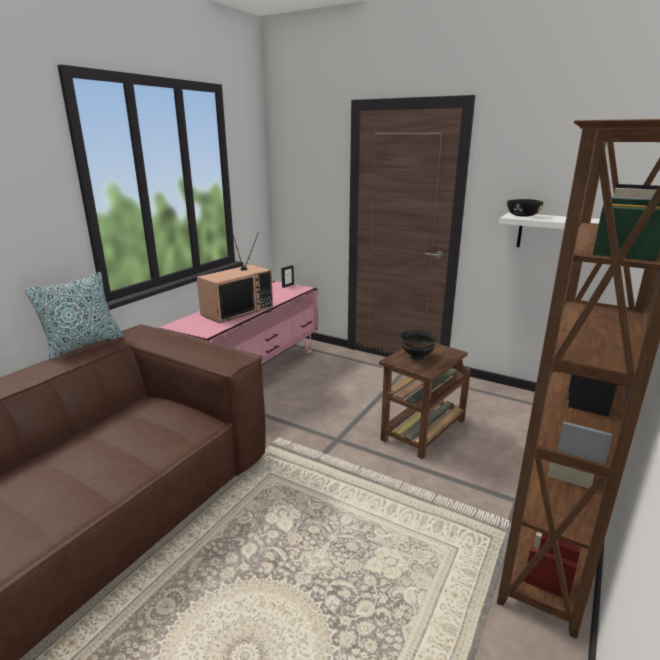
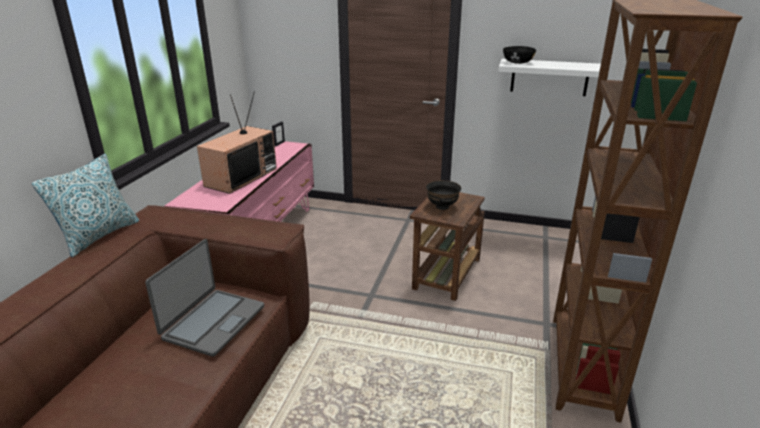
camera: 15 degrees left, 5 degrees up
(151, 437) = (213, 322): none -> laptop

